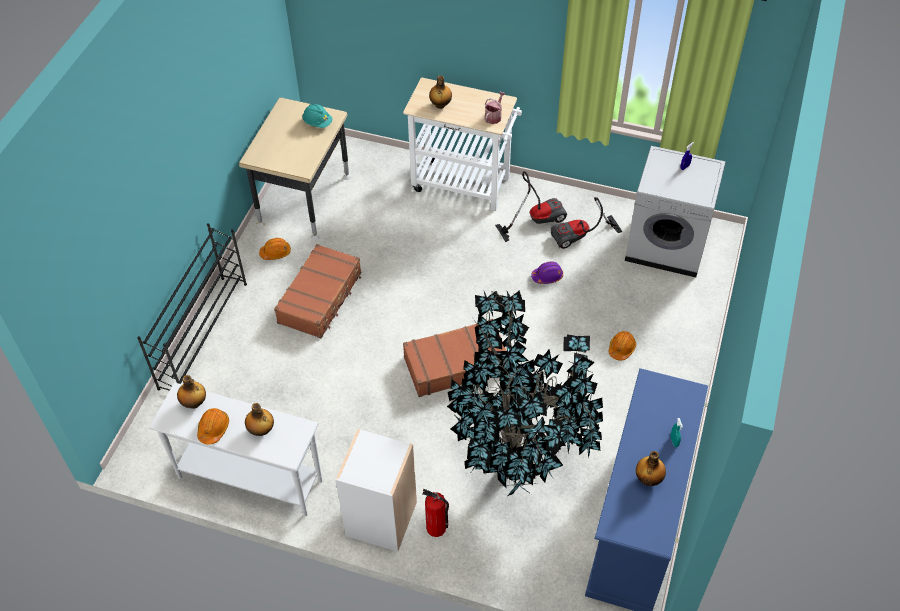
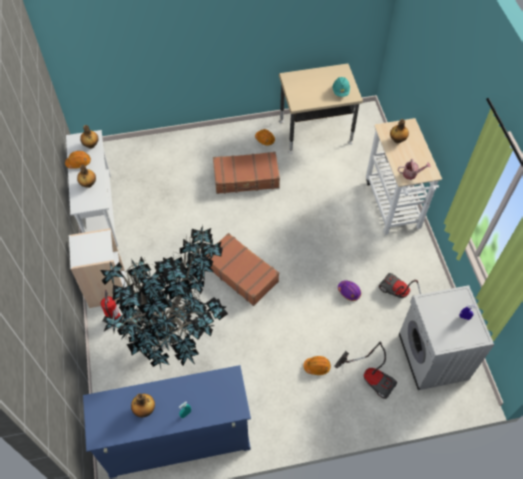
camera: 60 degrees right, 5 degrees up
(204, 334) = (185, 139): black shoe rack -> none
(536, 219) = (395, 262): vacuum cleaner -> vacuum cleaner (371, 377)

